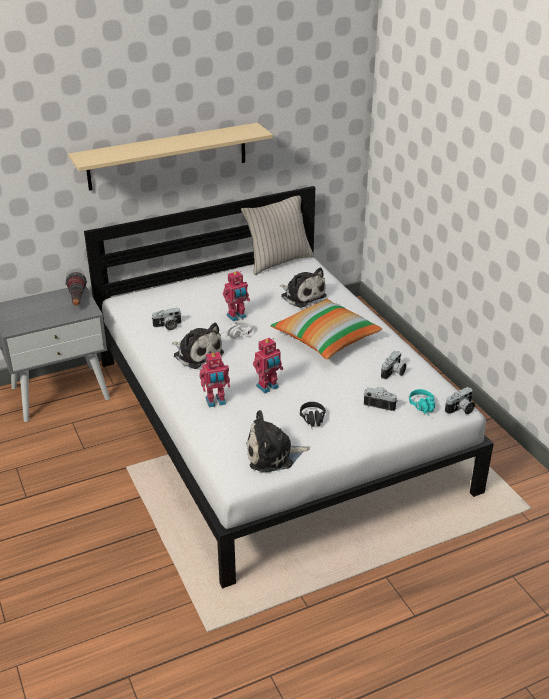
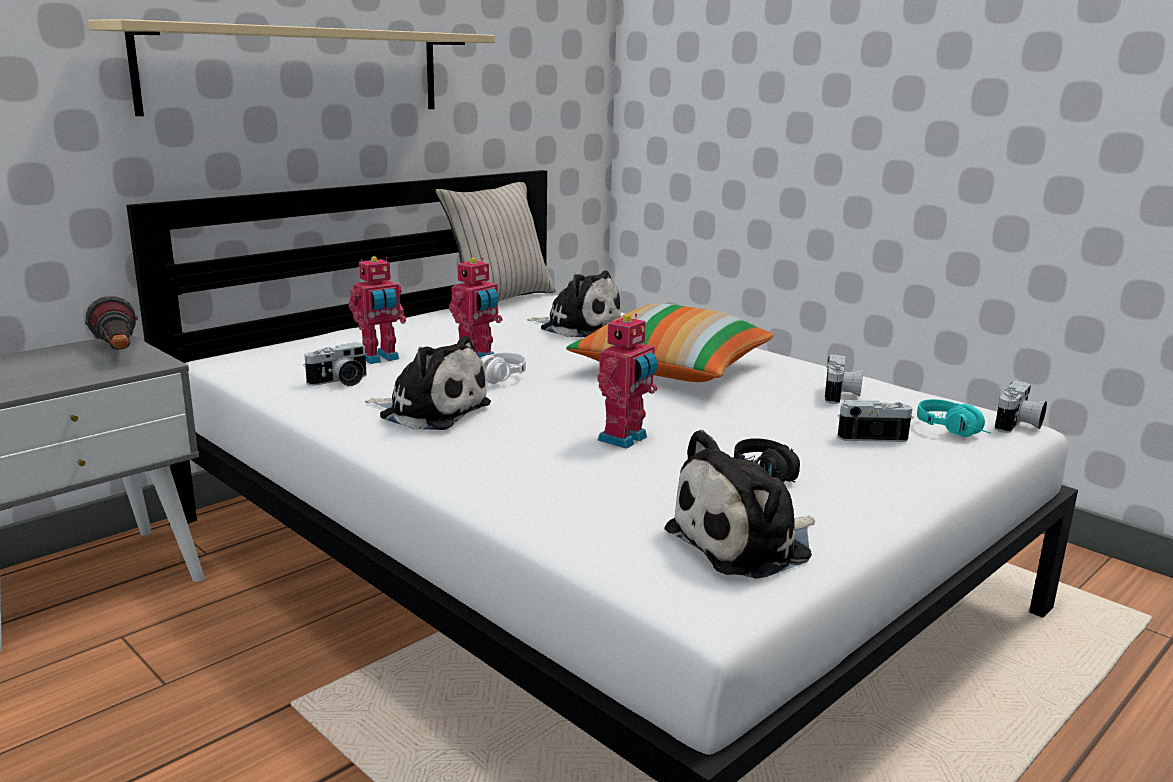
camera: 20 degrees left, 15 degrees down
(216, 402) = (530, 474): toy robot -> toy robot (380, 358)

